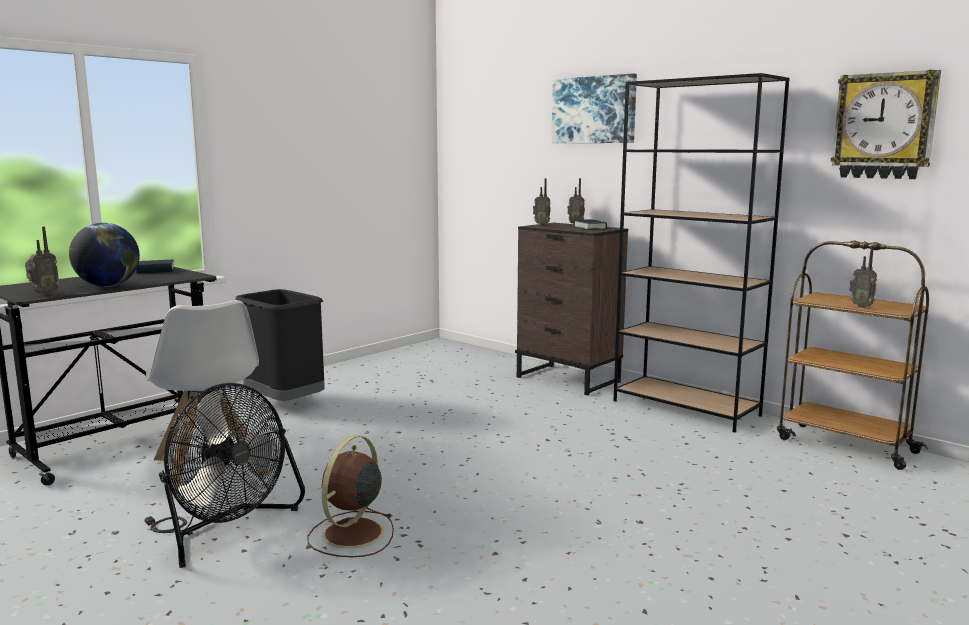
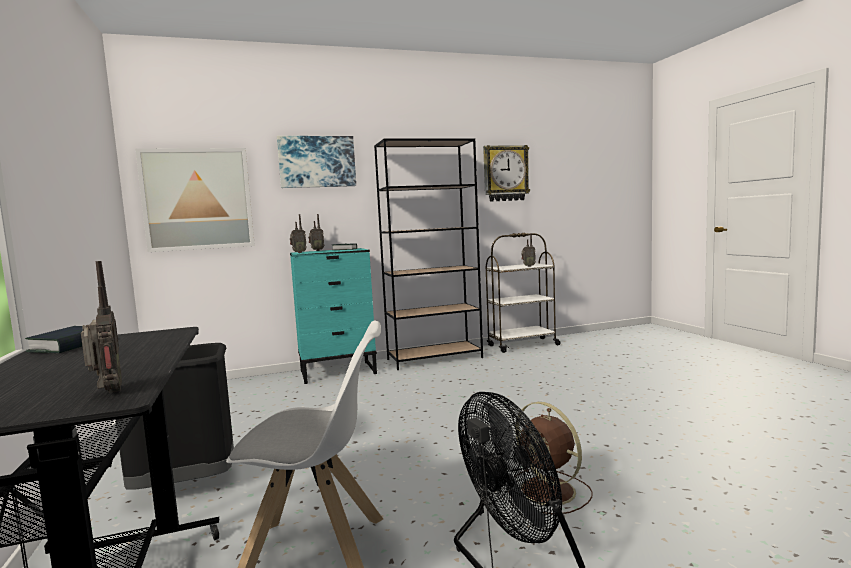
camera: 60 degrees left, 5 degrees down
(108, 286) = (137, 362): globe -> none
(485, 153) = (198, 199): none -> picture
(568, 379) = (338, 372): brown dresser -> turquoise dresser
(844, 445) = (522, 345): brown cart -> white cart

